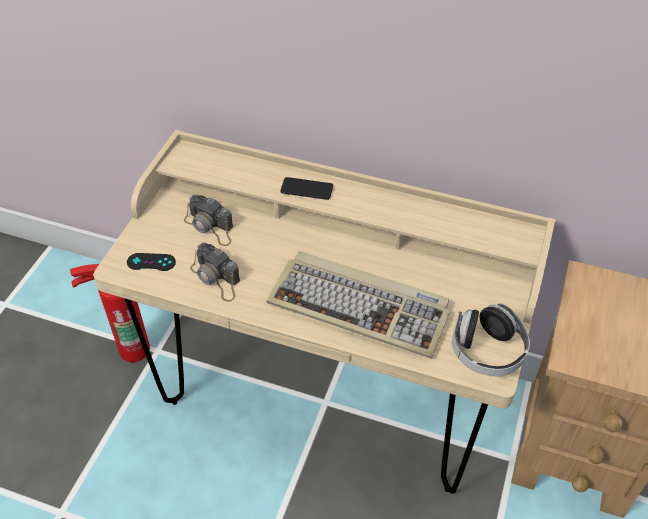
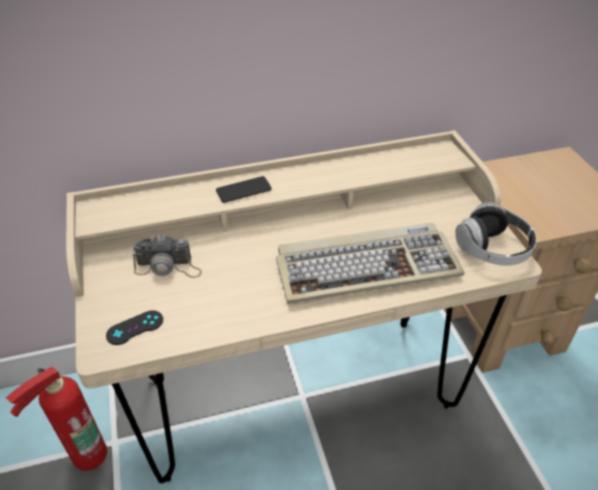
camera: 35 degrees left, 5 degrees down
(216, 278) = (217, 308): camera -> none

